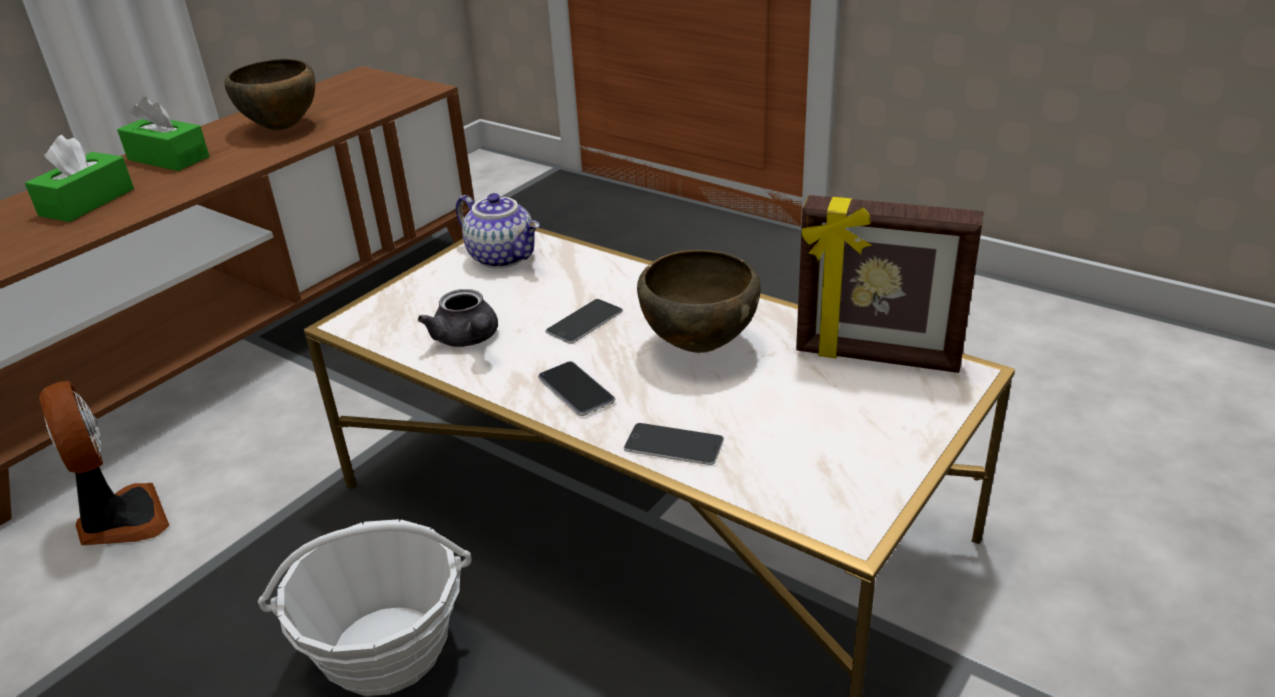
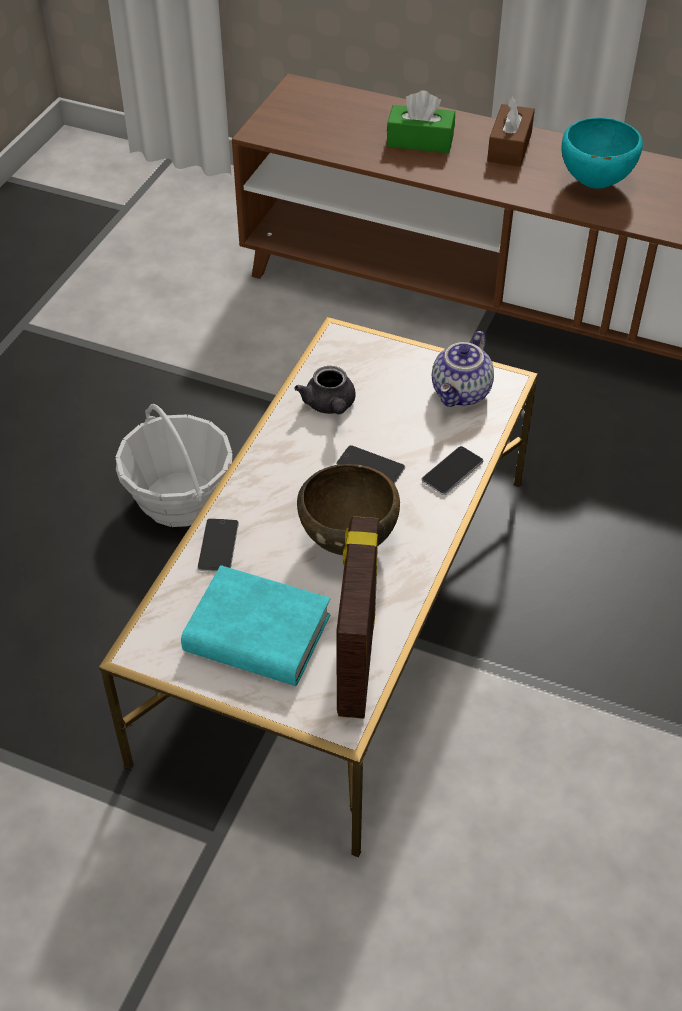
camera: 75 degrees right, 15 degrees up
(120, 520) = (268, 328): fan -> none
(168, 158) = (509, 147): green tissue box -> brown tissue box
(283, 128) = (594, 184): brown bowl -> turquoise bowl
(468, 339) = (330, 406): grey teapot -> grey teapot turned 60 degrees counterclockwise
(576, 390) = (275, 480): phone -> phone (452, 471)
(831, 423) = (257, 634): none -> turquoise book

